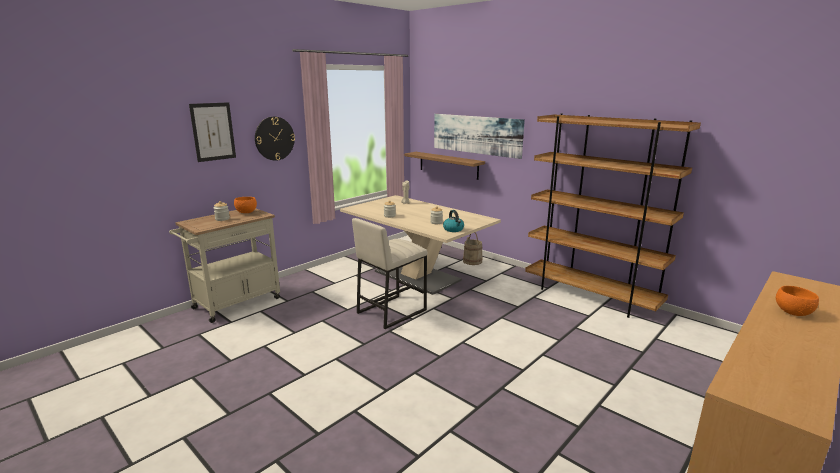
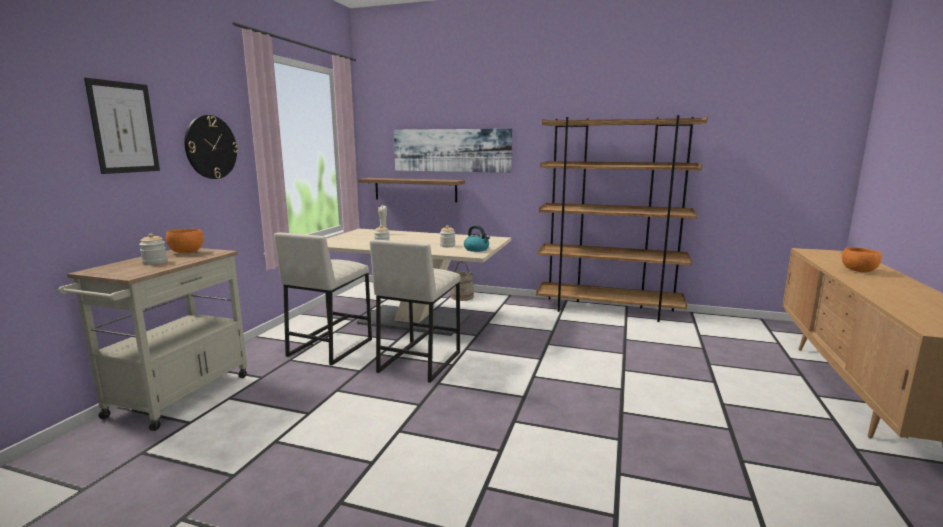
camera: 25 degrees left, 5 degrees down
(343, 287) = (330, 347): none -> beige stool

